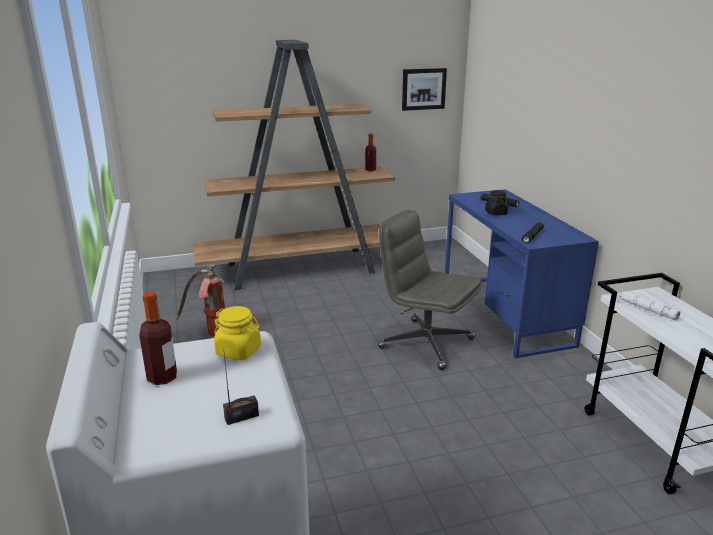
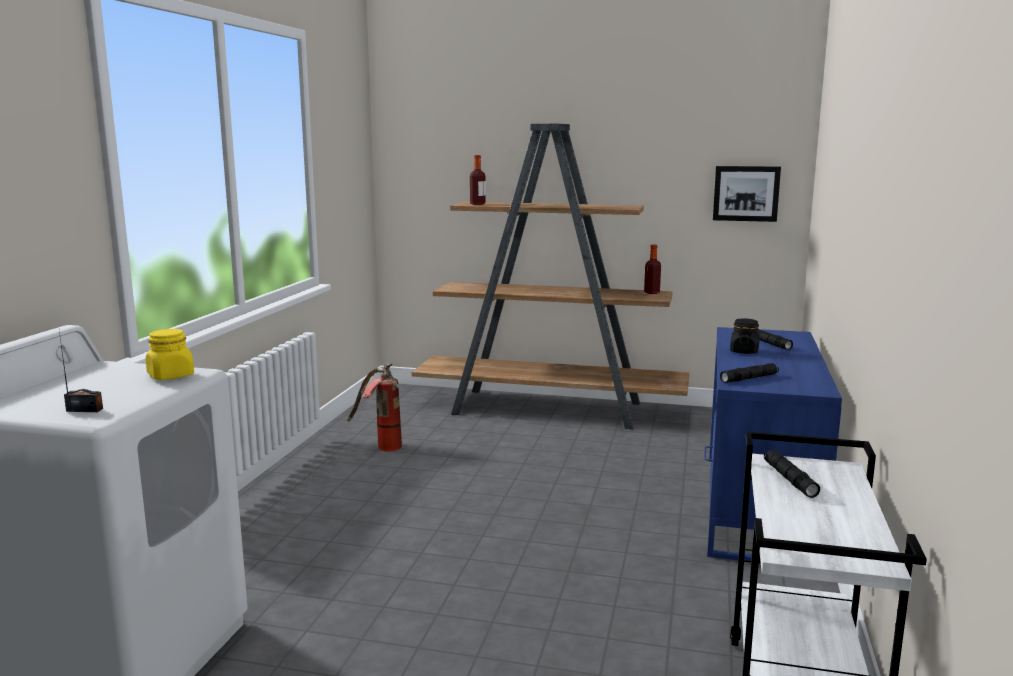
camera: 30 degrees right, 10 degrees down
(162, 377) = (86, 378): bottle -> bottle (477, 204)
(425, 343) = (605, 511): grey office chair -> none
(648, 310) = (789, 479): white flashlight -> black flashlight

